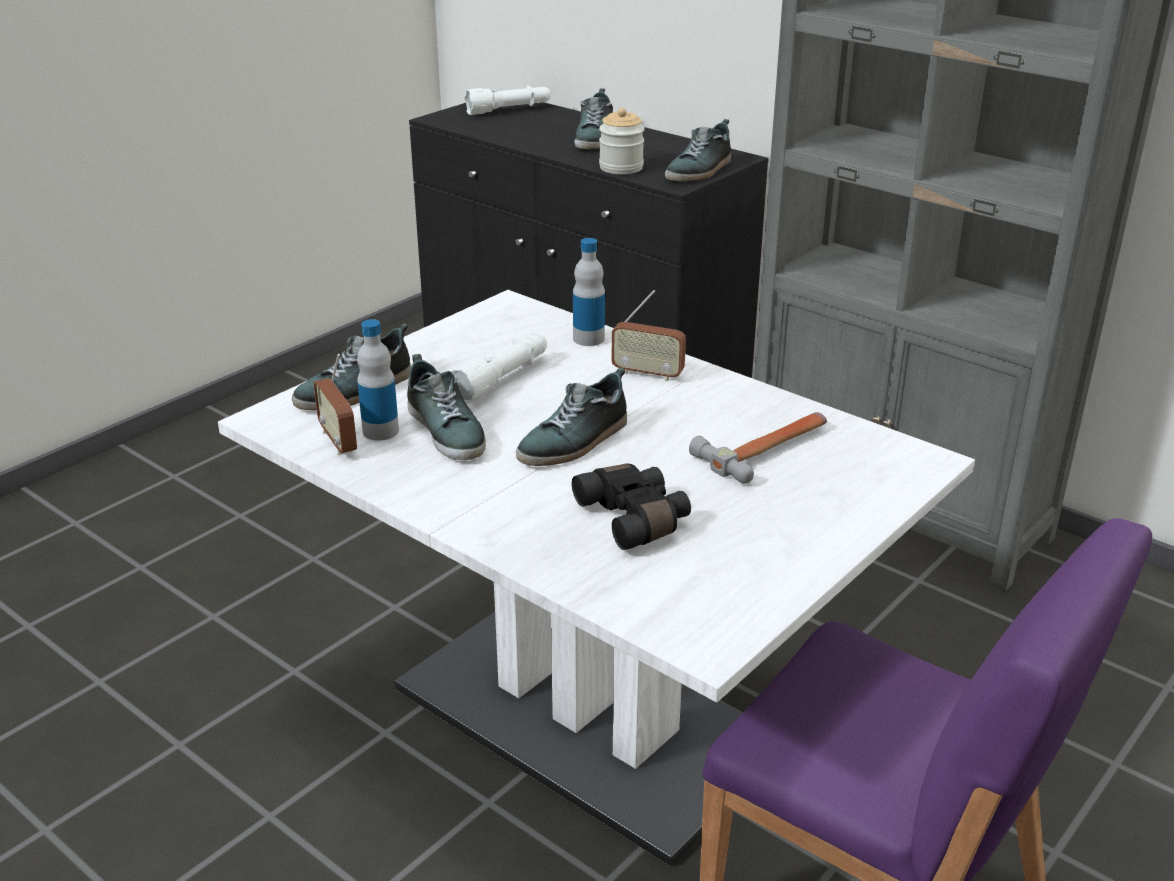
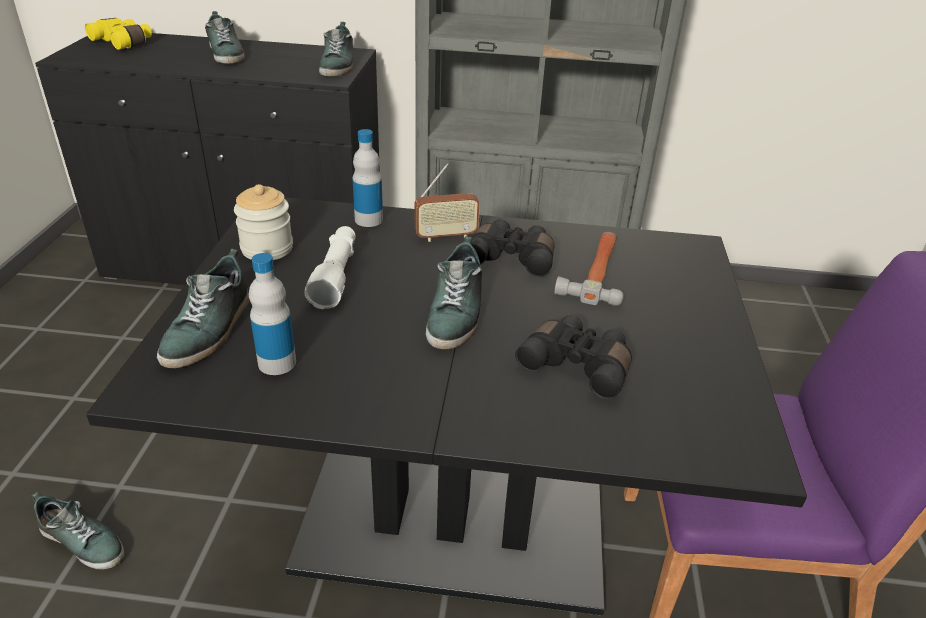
camera: 35 degrees left, 5 degrees up
(339, 441) = (246, 388): radio -> none
(447, 430) = (339, 340): shoe -> shoe (83, 541)
(509, 110) = (124, 42): white flashlight -> yellow binoculars
(587, 717) = (453, 524): white dining table -> black dining table
(621, 168) = (275, 73): jar -> jar (267, 248)
(691, 411) = (512, 257): none -> black binoculars

